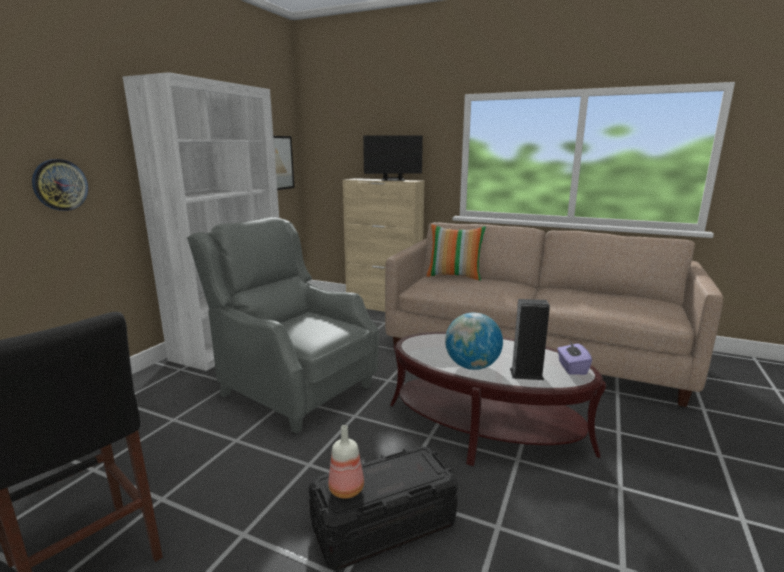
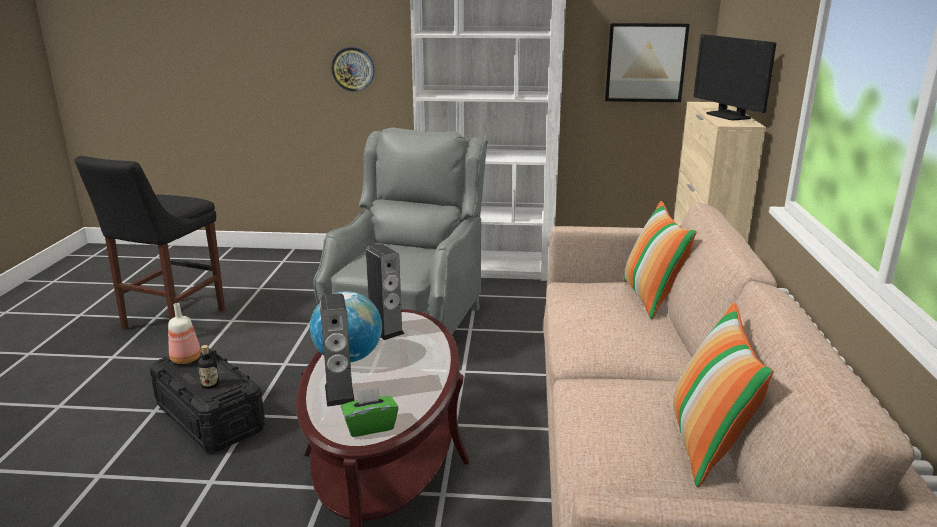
camera: 70 degrees right, 5 degrees up
(413, 473) = (210, 385): none -> bottle
(432, 349) = (386, 330): none -> speaker
(572, 368) = (370, 426): purple tissue box -> green tissue box
(606, 293) = (708, 445): none -> pillow

